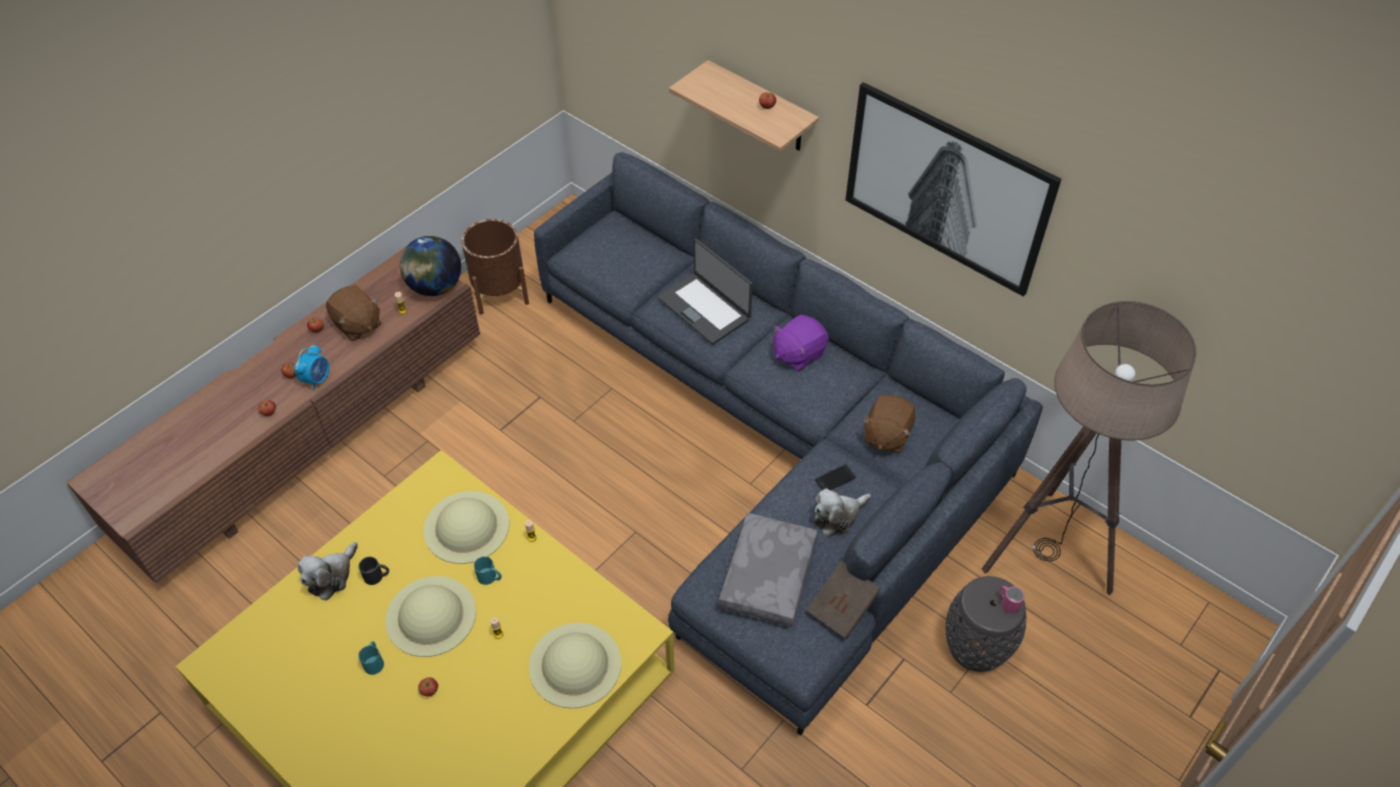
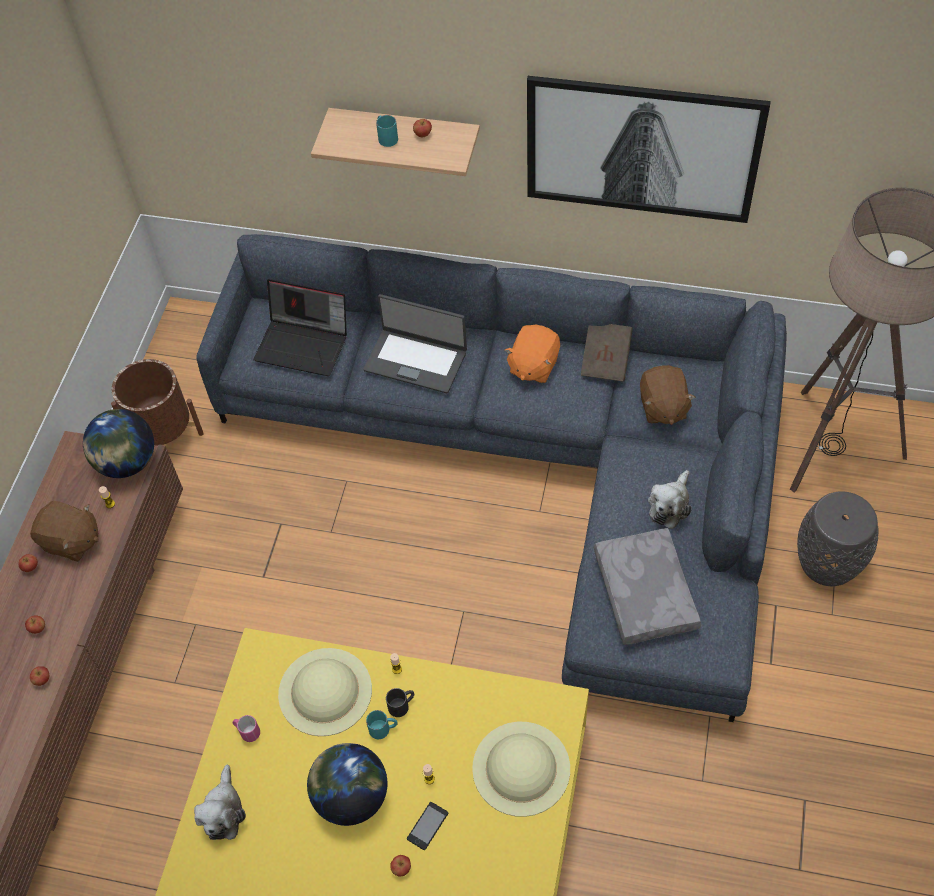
camera: 25 degrees left, 5 degrees up
(317, 379) = (69, 619): alarm clock -> none
(374, 661) = (326, 870): turquoise mug -> turquoise mug (386, 137)
(377, 576) = (270, 786): black mug -> black mug (402, 705)
(430, 616) = (351, 796): beige hat -> globe
(626, 259) = (304, 344): none -> laptop
(798, 354) = (533, 365): purple plush toy -> orange plush toy
(835, 479) = (644, 471): phone -> phone (427, 826)
(842, 608) = (727, 588): brown book -> brown book (606, 360)
(1007, 603) = (857, 511): pink mug -> pink mug (247, 732)

